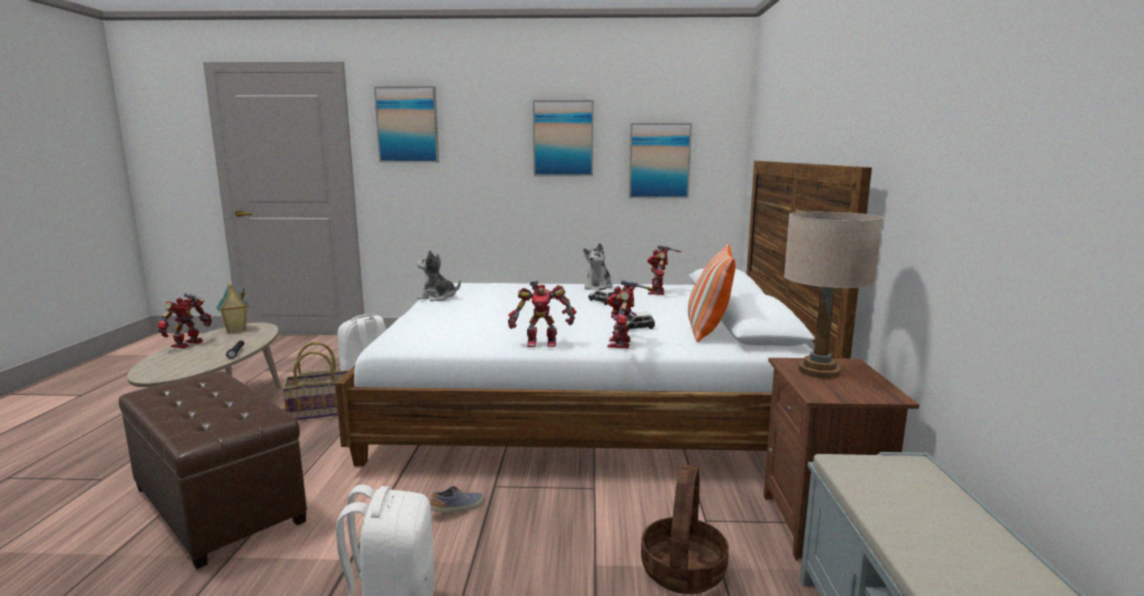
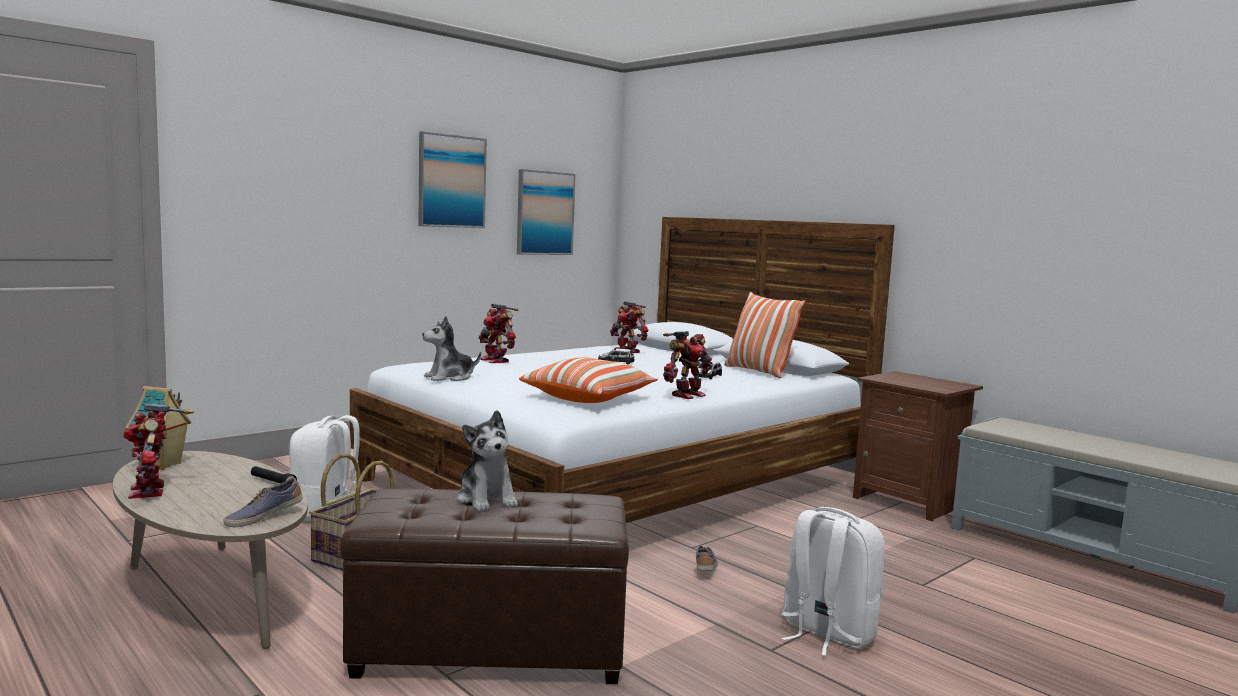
camera: 45 degrees left, 5 degrees down
(169, 373) = (263, 517): none -> shoe
(407, 125) = (254, 147): picture -> none
(459, 331) = (589, 398): none -> pillow
(598, 287) = (564, 352): plush toy -> plush toy (487, 499)
(622, 343) = (738, 386): toy robot -> toy robot (496, 360)
(683, 571) = (901, 546): basket -> none
(818, 371) = (903, 379): beige table lamp -> none

